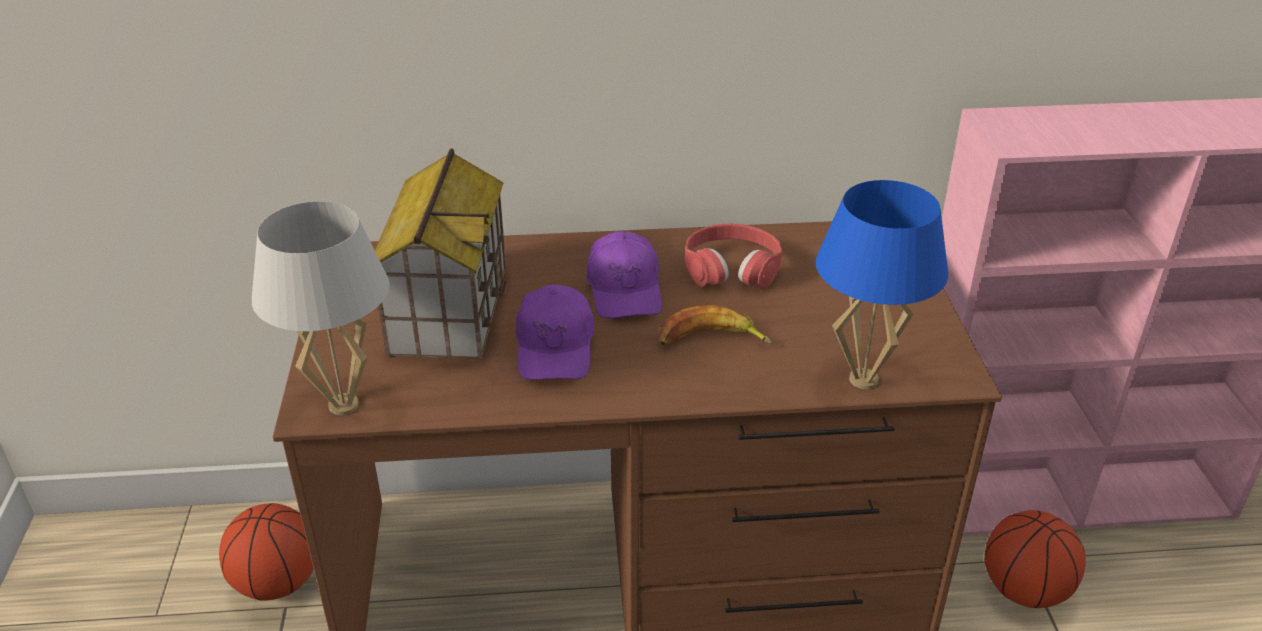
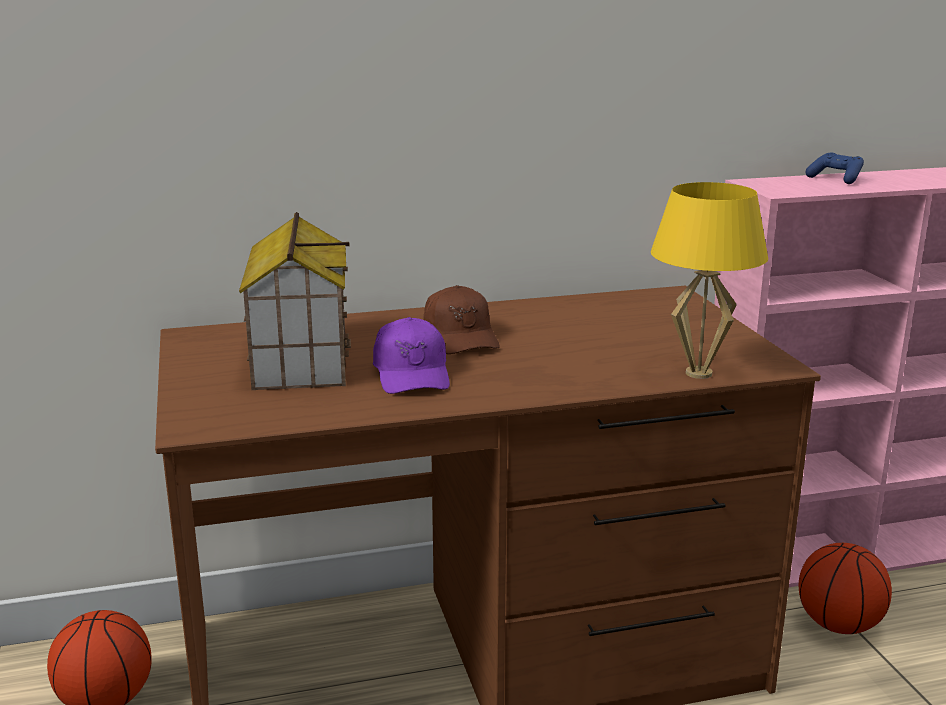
camera: 10 degrees left, 15 degrees down
(343, 405) = (220, 422): white table lamp -> none
(625, 289) = (461, 337): purple cap -> brown cap
(710, 339) = (552, 360): banana -> none
(732, 268) = (551, 320): red headphones -> none
(864, 380) = (699, 373): blue table lamp -> yellow table lamp
(1098, 118) = (835, 179): none -> blue game controller

